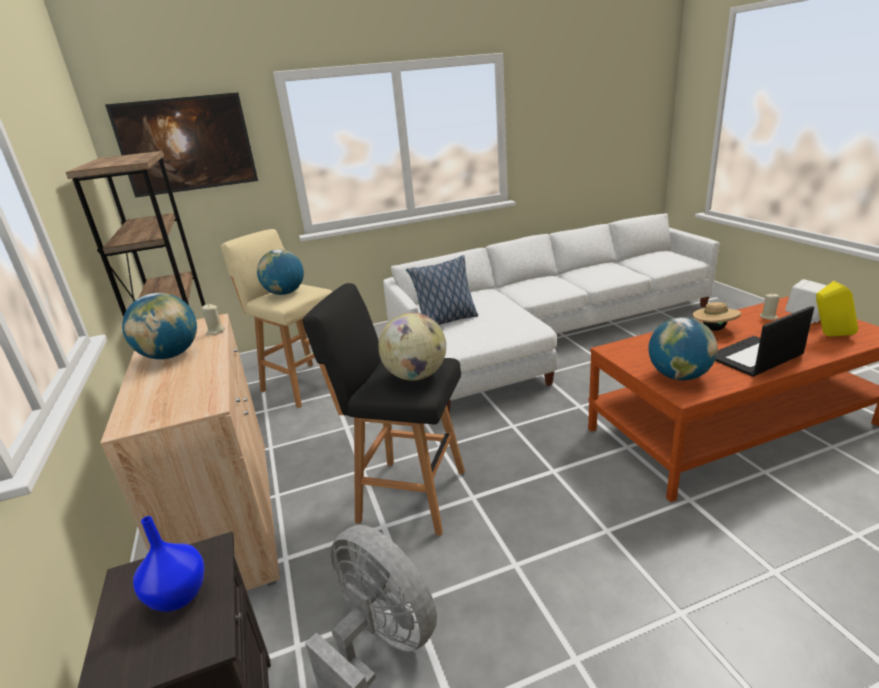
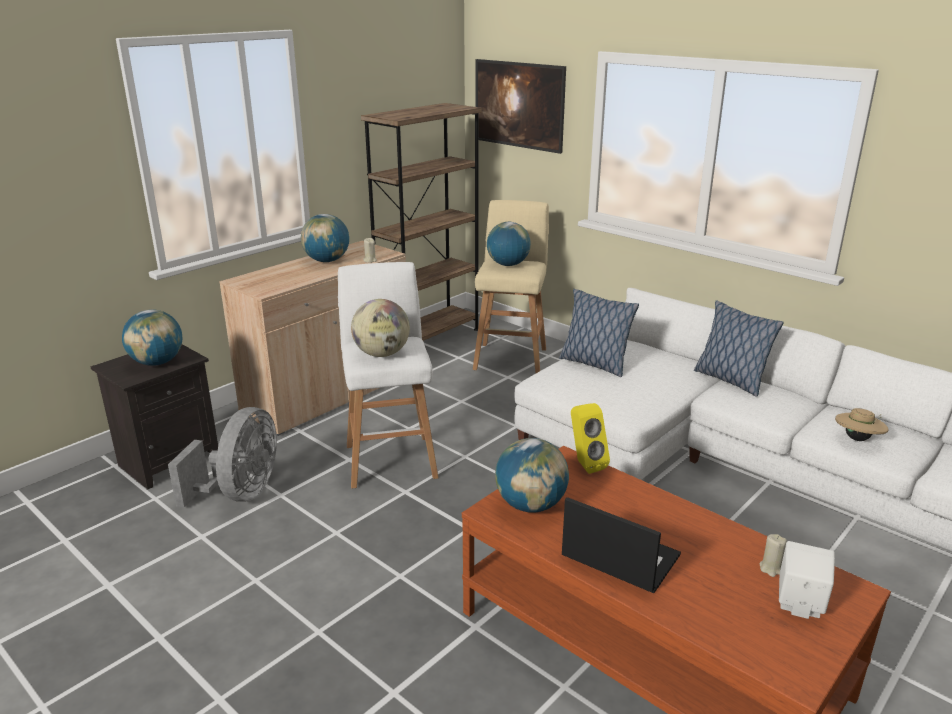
camera: 60 degrees right, 0 degrees up
(179, 596) = (157, 362): blue vase -> globe
(408, 495) = (390, 459): black stool -> white stool
(511, 287) = (730, 380): none -> pillow
(714, 329) = (684, 523): beige hat -> beige hat (857, 439)
(828, 336) = (743, 623): yellow speaker -> yellow speaker (584, 464)

